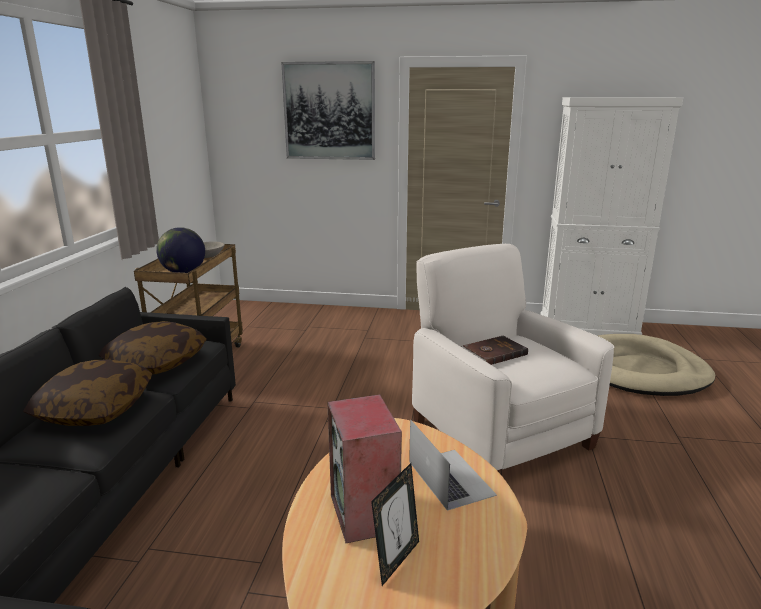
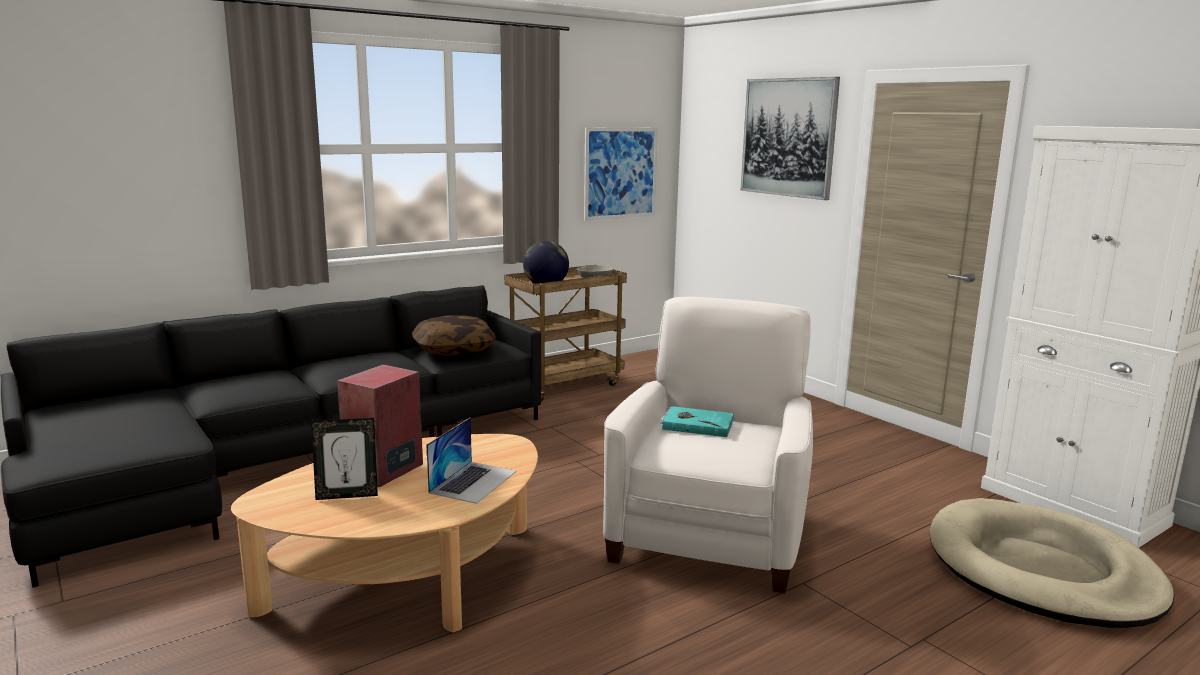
camera: 45 degrees right, 5 degrees down
(95, 409) = (368, 361): pillow -> none
(176, 152) = (620, 173): none -> picture
(493, 353) = (697, 424): brown book -> turquoise book

